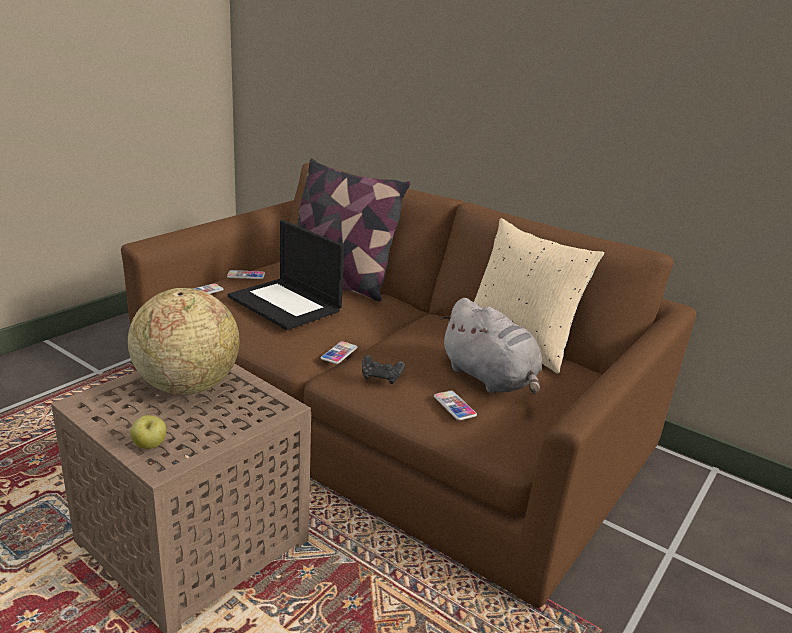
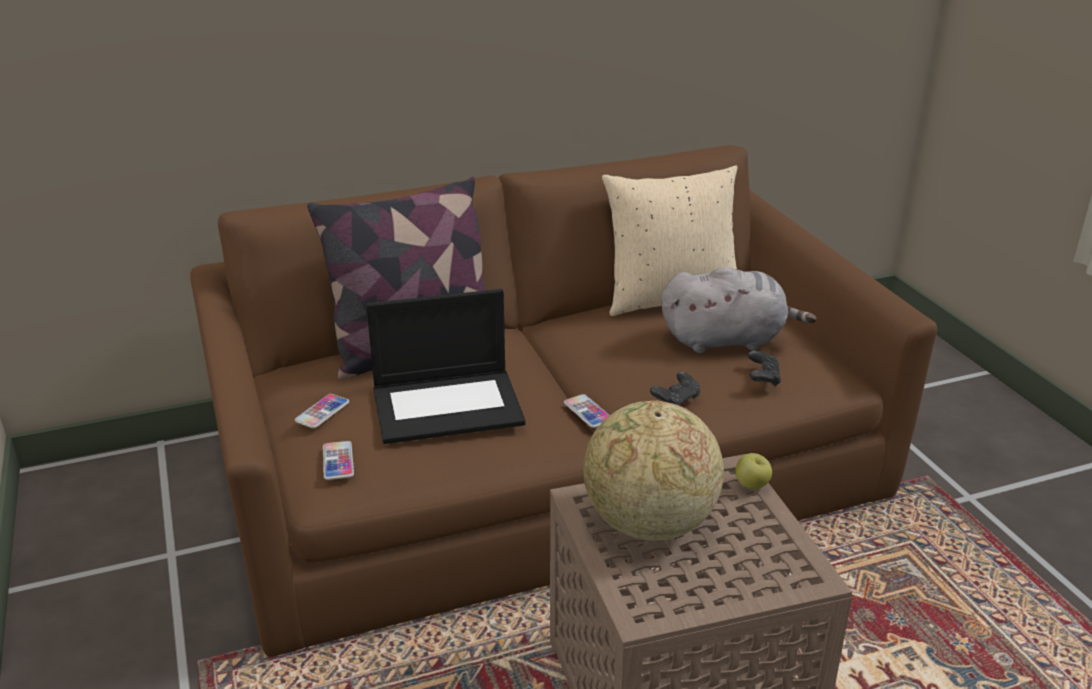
camera: 55 degrees left, 5 degrees up
(150, 446) = (770, 578): apple -> apple (752, 485)
(454, 406) = (763, 378): phone -> black game controller

